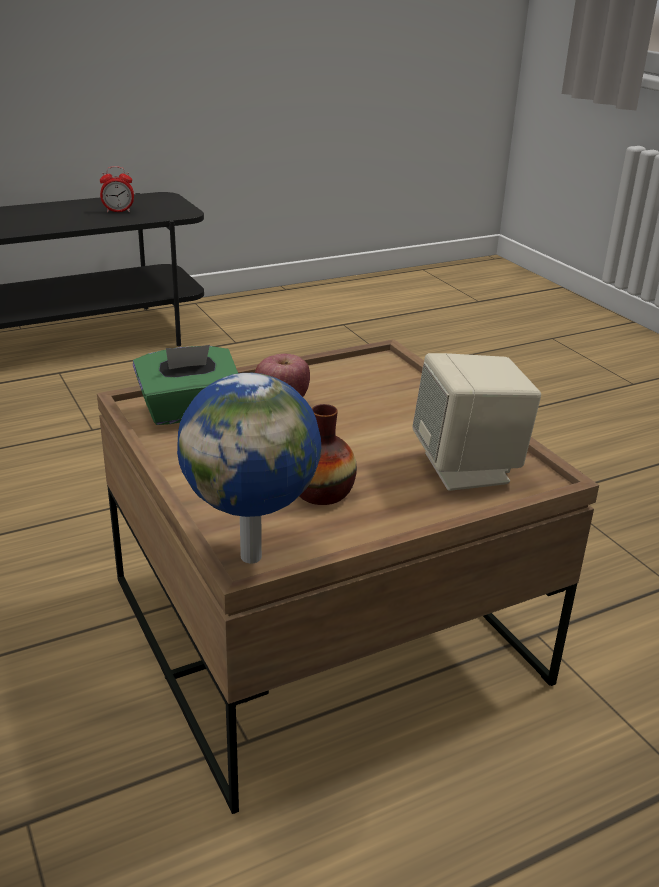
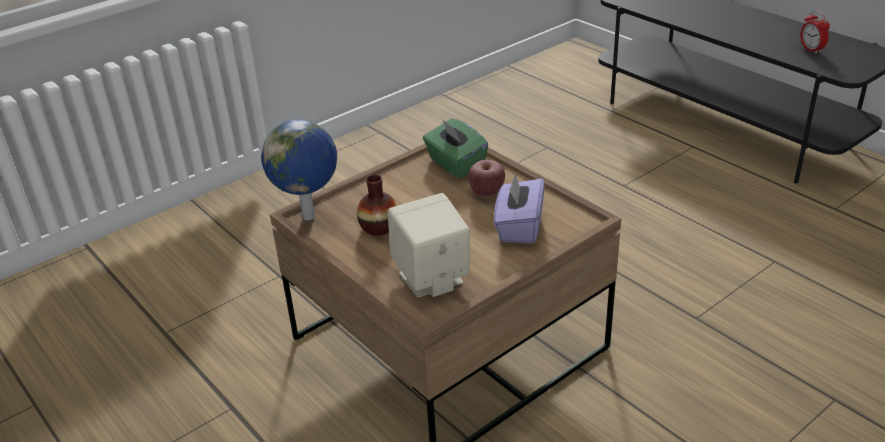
camera: 80 degrees right, 5 degrees up
(375, 396) = (519, 227): none -> purple tissue box

